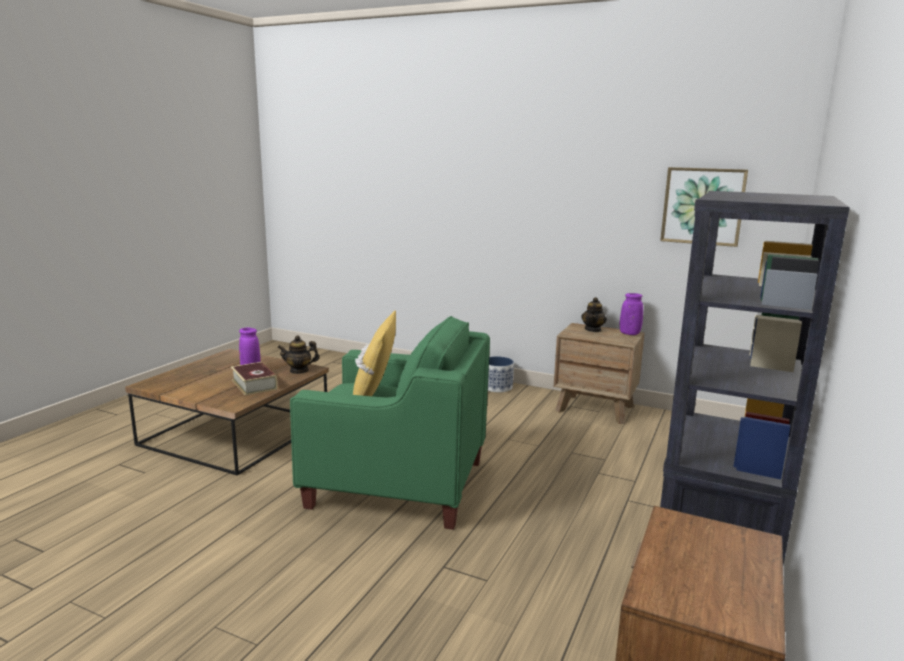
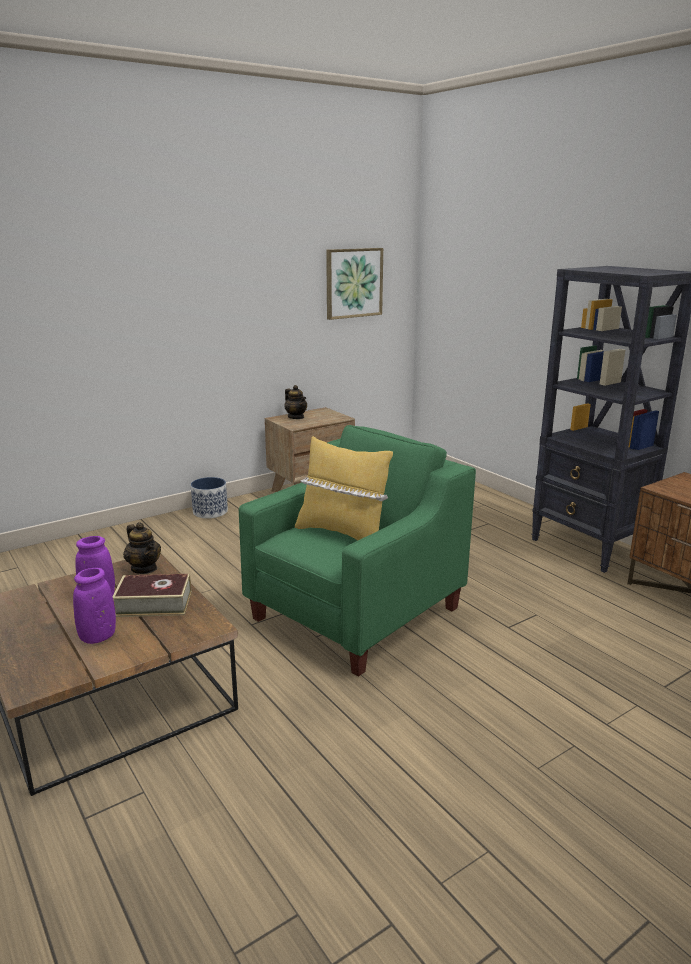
camera: 60 degrees left, 5 degrees up
(299, 370) = (144, 568): teapot -> teapot turned 60 degrees counterclockwise
(629, 333) = (323, 411): purple vase -> purple vase (98, 637)

